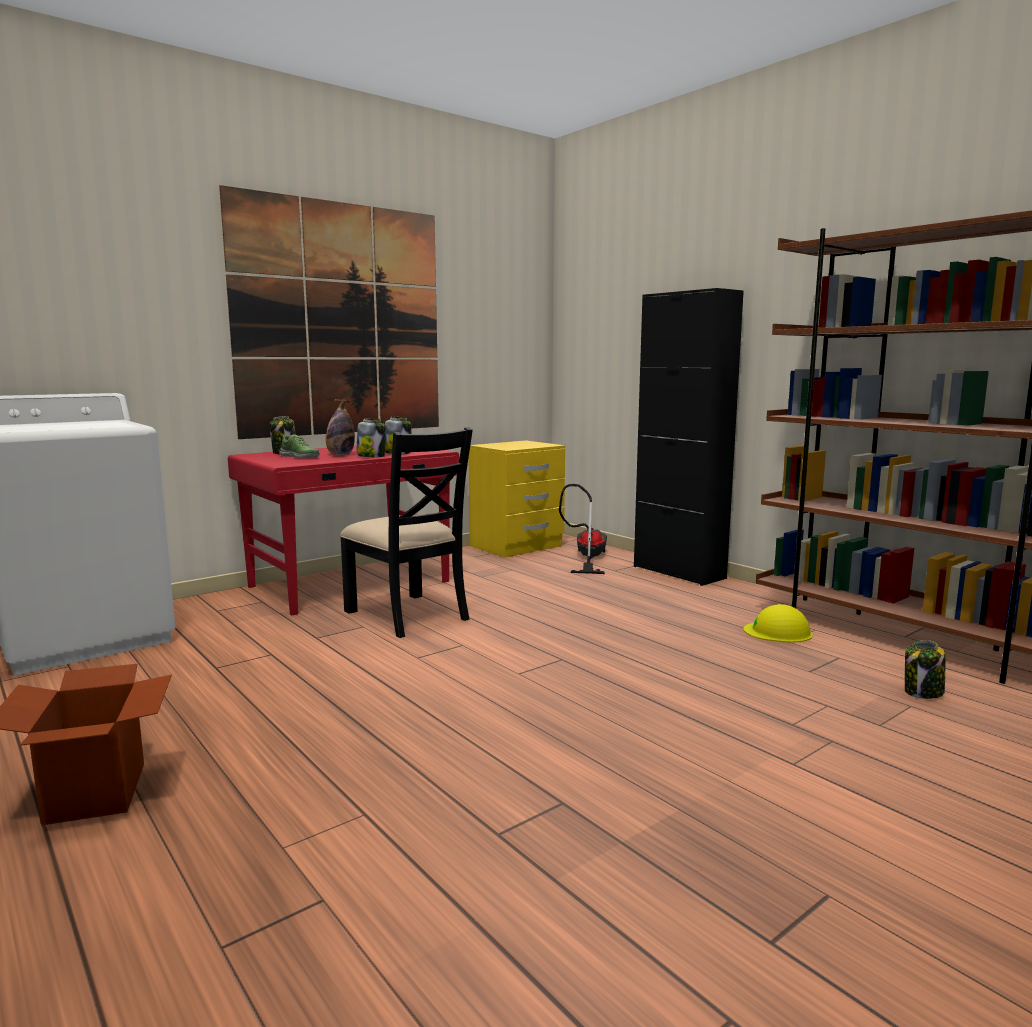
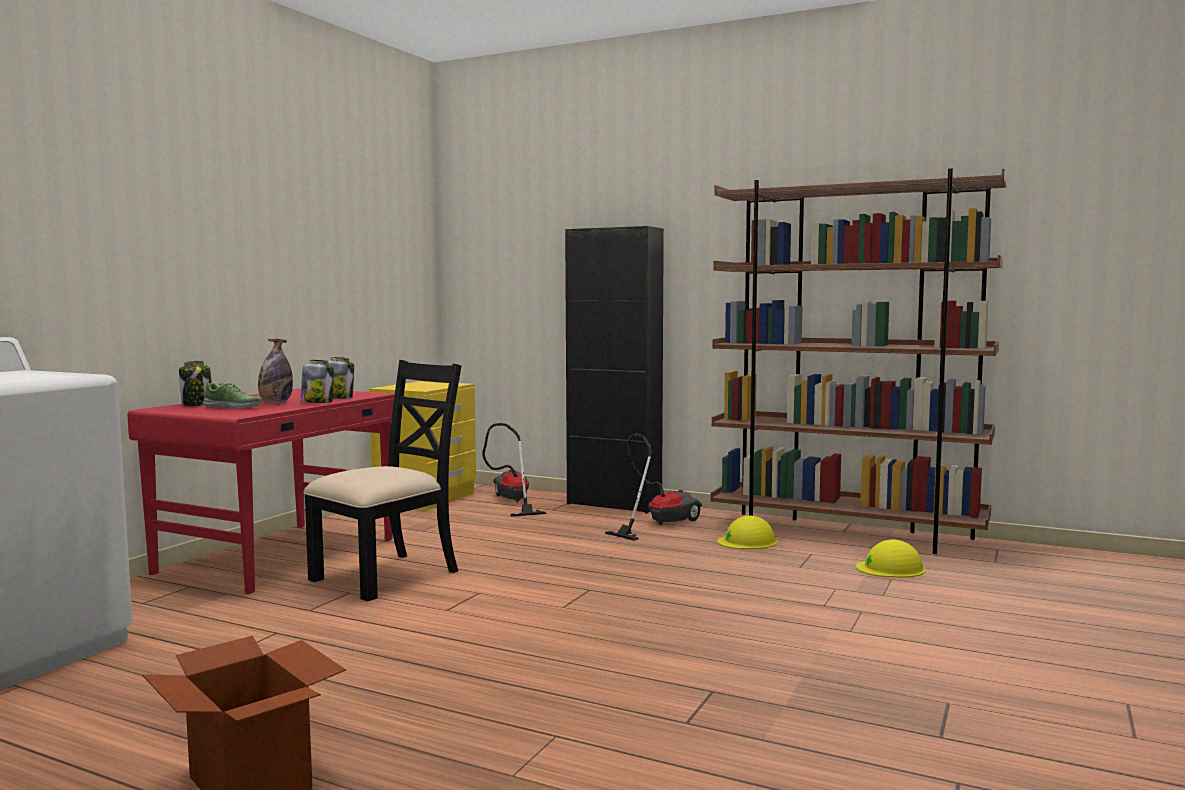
camera: 25 degrees left, 5 degrees down
(341, 320) = (244, 249): picture -> none
(408, 615) = (387, 575): black chair -> black chair turned 75 degrees counterclockwise
(702, 598) = (658, 523): none -> vacuum cleaner
(923, 692) = (891, 568): jar -> yellow hard hat

